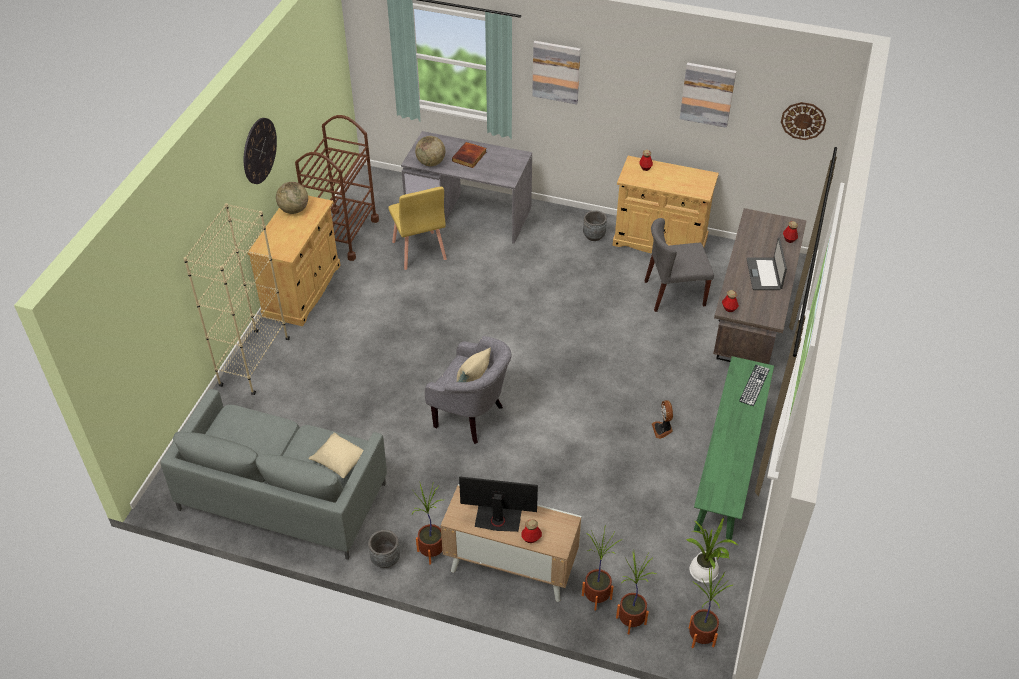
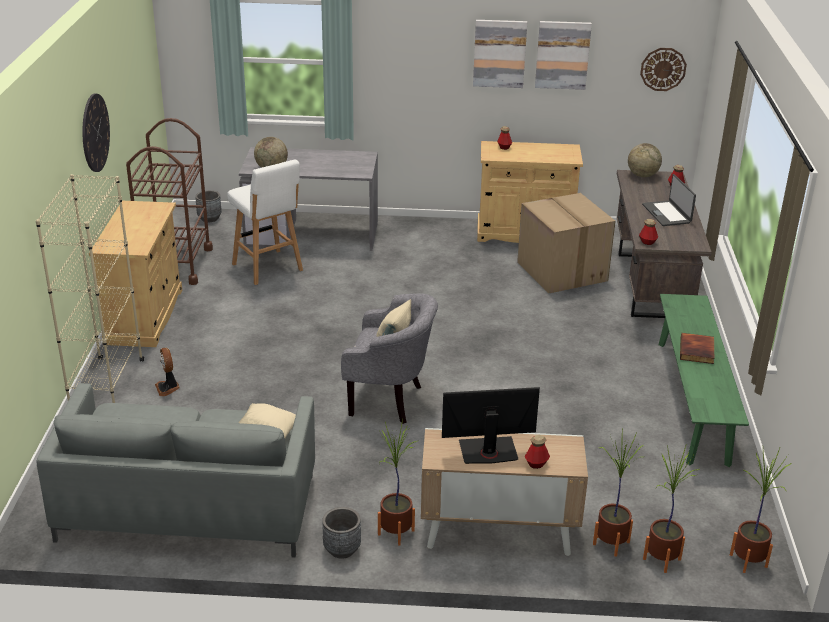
camera: 15 degrees left, 15 degrees down
(294, 210) = (132, 214): globe -> globe (642, 175)
(419, 251) = (268, 268): yellow chair -> white stool
(469, 157) = (312, 161): book -> book (697, 351)
(556, 72) = (399, 54): picture -> picture (499, 53)
(594, 236) = (454, 236): grey planter -> grey planter (209, 218)
(662, 429) = (606, 381): fan -> fan (168, 388)
(674, 294) = (560, 271): grey chair -> cardboard box
(704, 573) = (719, 501): potted plant -> none
(754, 385) = (696, 313): keyboard -> none

